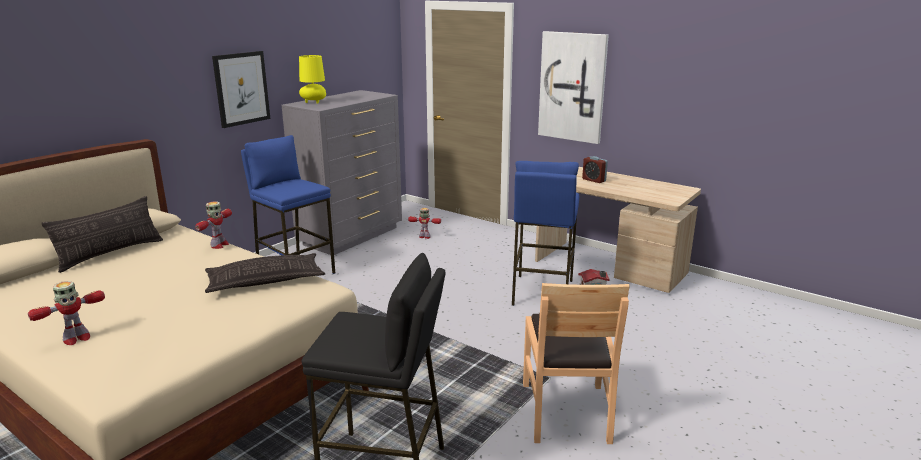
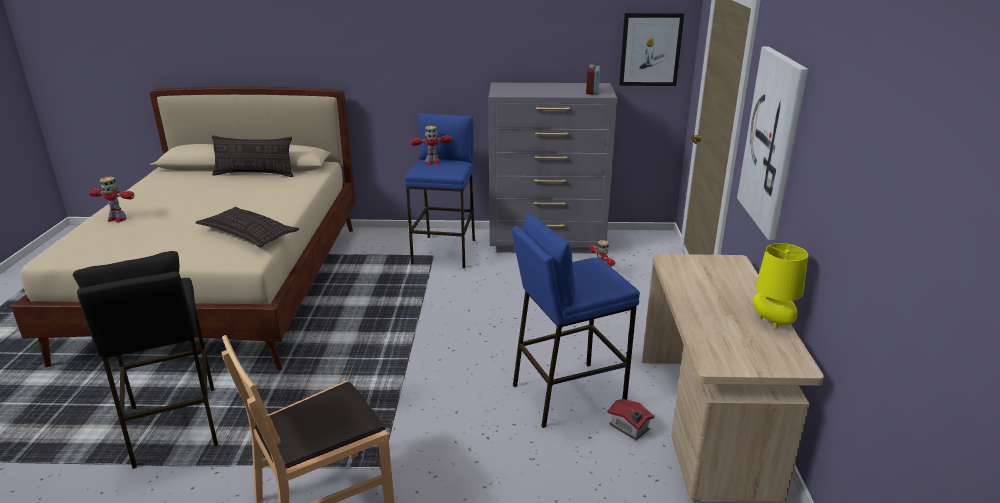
camera: 55 degrees right, 5 degrees up
(219, 245) = (301, 195): toy robot -> toy robot (432, 163)
(241, 88) = (447, 59): picture -> picture (650, 49)
(314, 102) = (518, 87): yellow table lamp -> yellow table lamp (772, 323)
(594, 180) = (709, 287): alarm clock -> alarm clock (592, 91)

